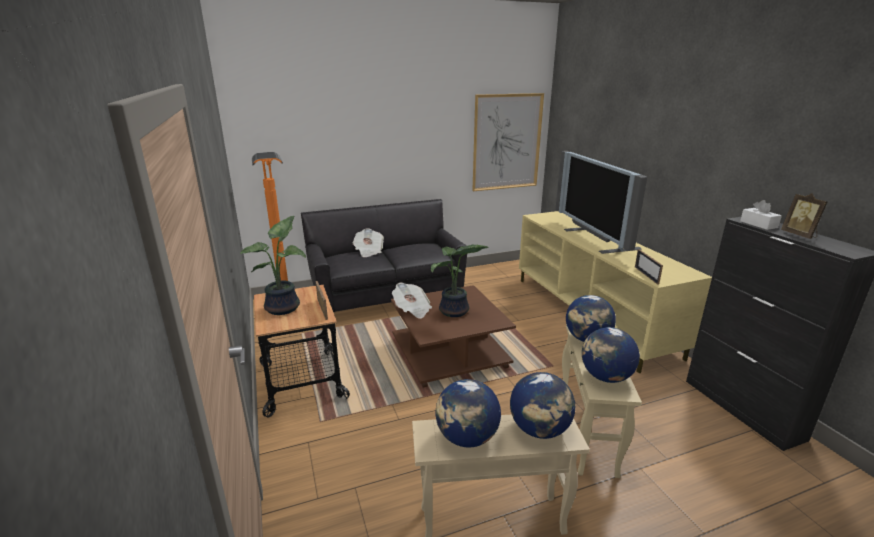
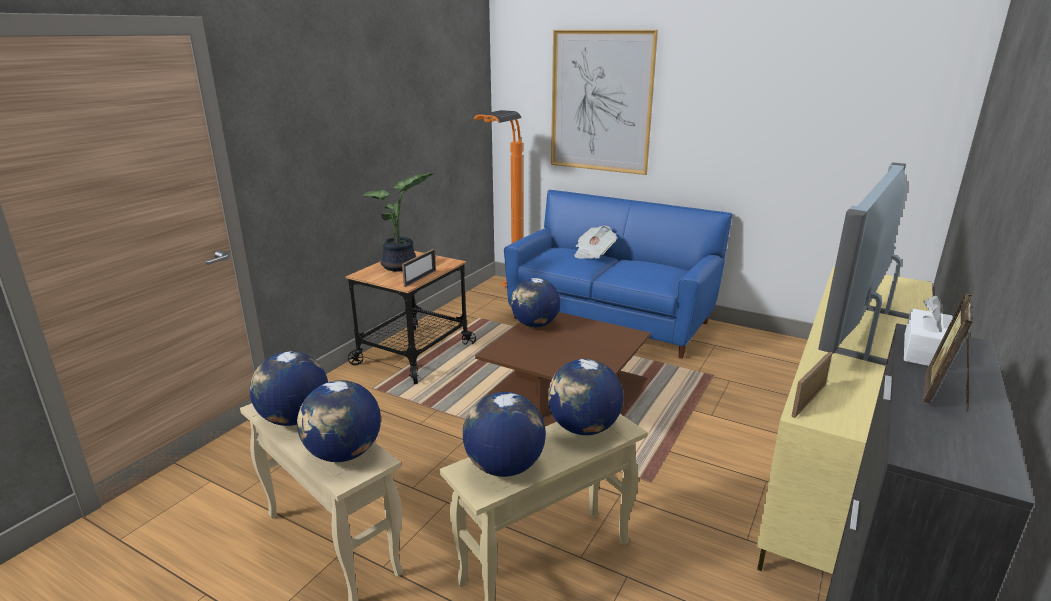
camera: 50 degrees right, 0 degrees up
(387, 295) = (610, 320): black sofa -> blue sofa
(412, 309) = (535, 325): newspaper -> globe
(454, 312) = (567, 346): potted plant -> none
(507, 142) = (872, 143): picture -> picture (601, 102)

